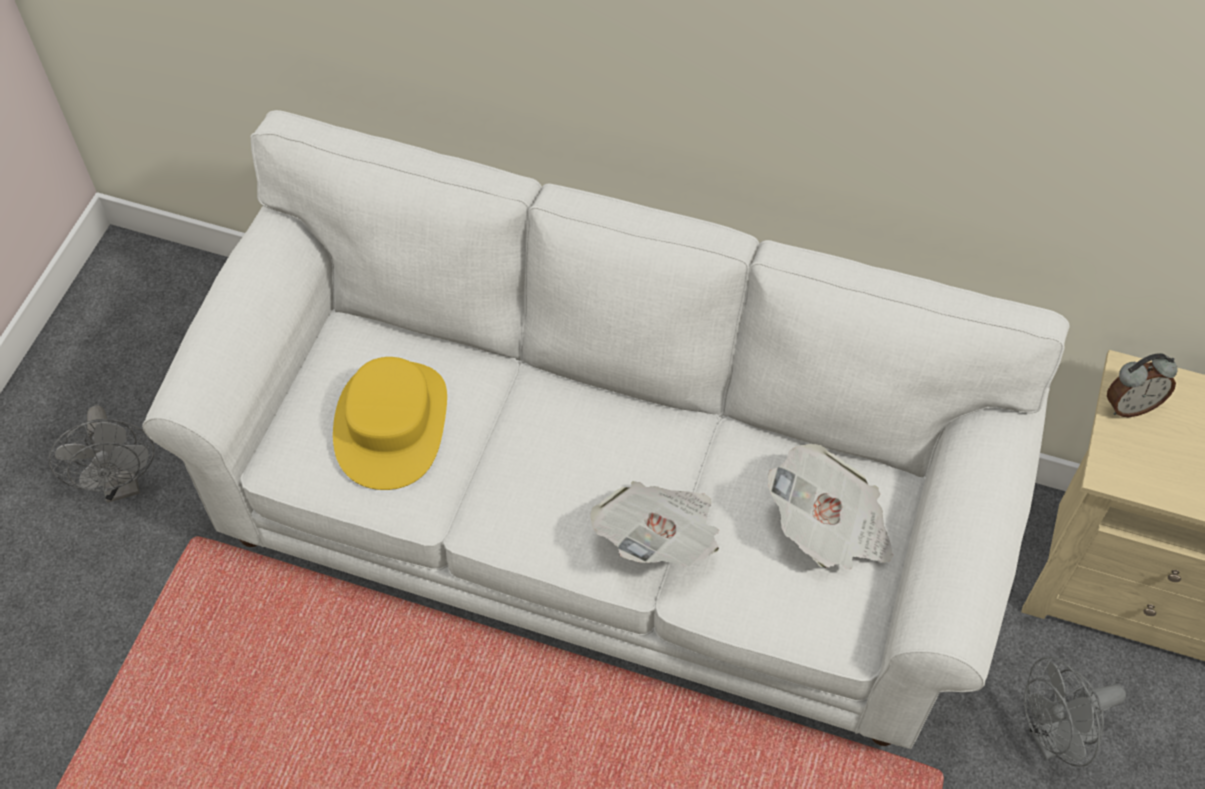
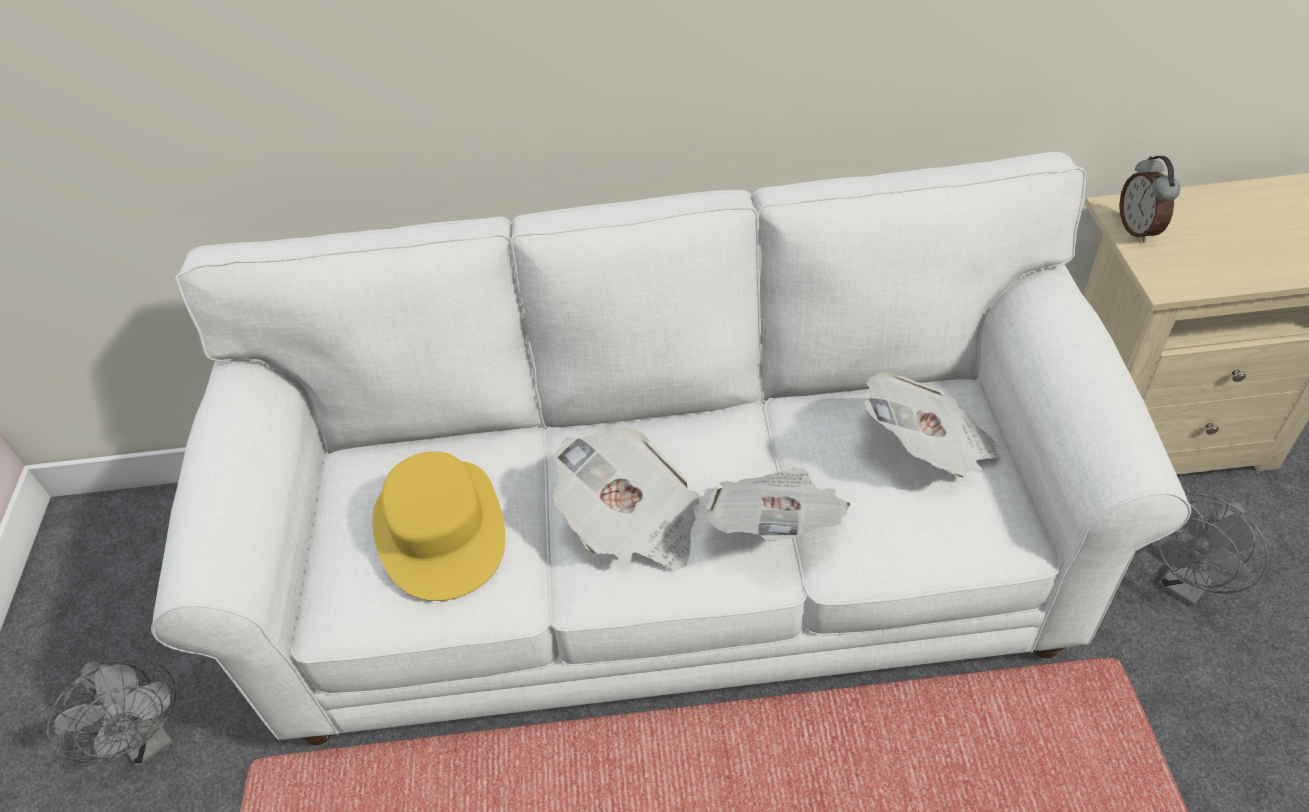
camera: 20 degrees left, 10 degrees down
(547, 485) = (633, 523): none -> newspaper
(1130, 405) = (1139, 229): alarm clock -> alarm clock turned 120 degrees clockwise

